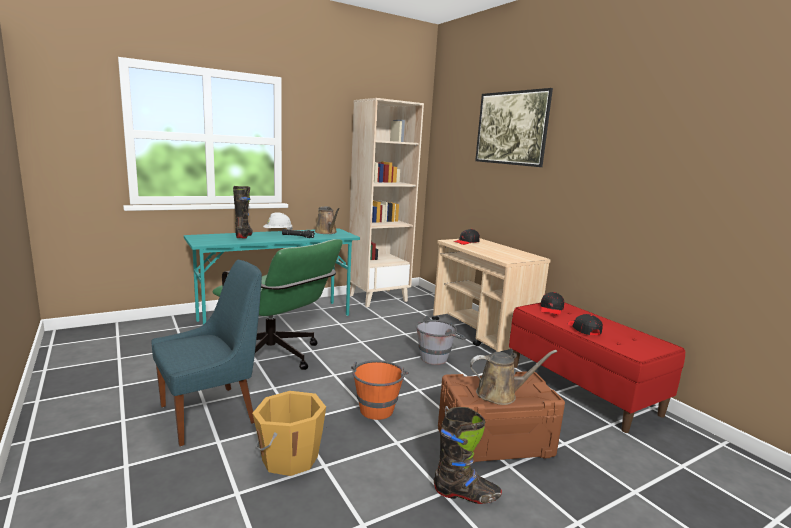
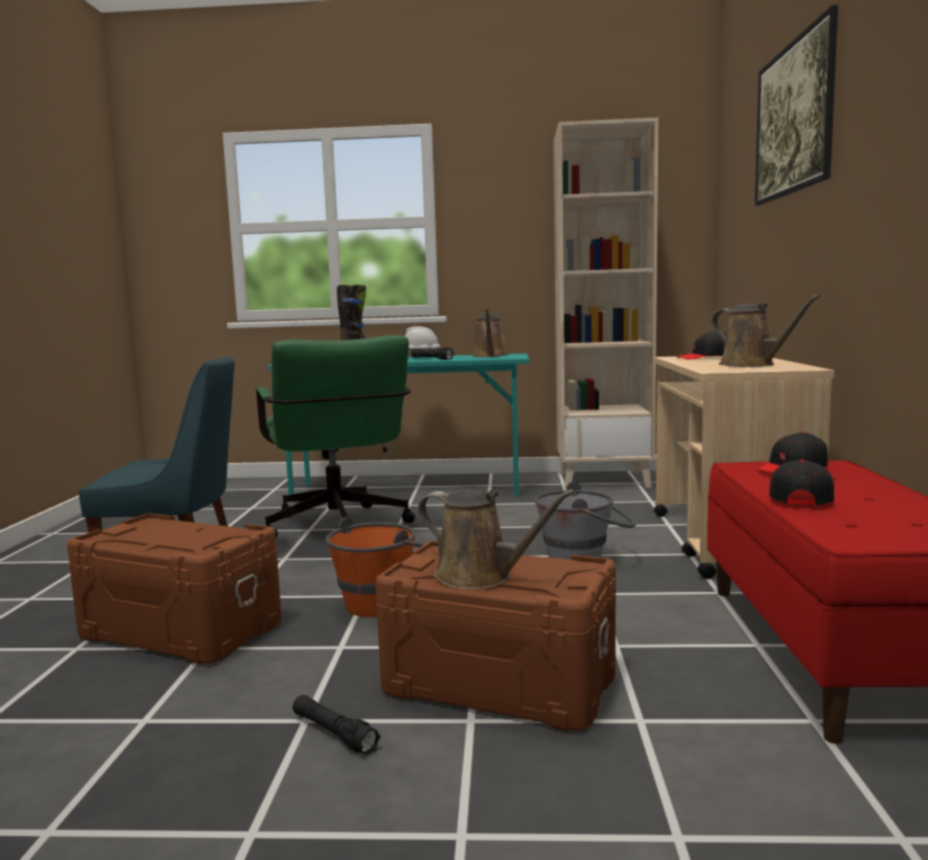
camera: 35 degrees right, 5 degrees down
(289, 457) = (182, 629): orange bucket -> brown storage box
(466, 495) = (334, 734): black boot -> black flashlight
(507, 253) = (751, 365): none -> brown watering can

